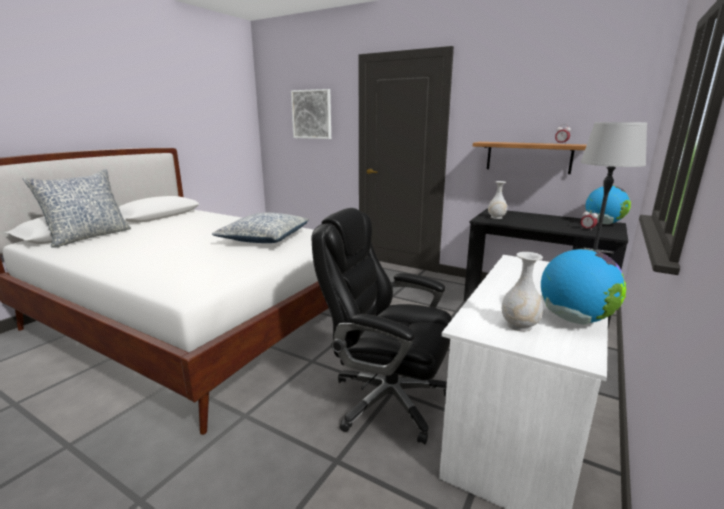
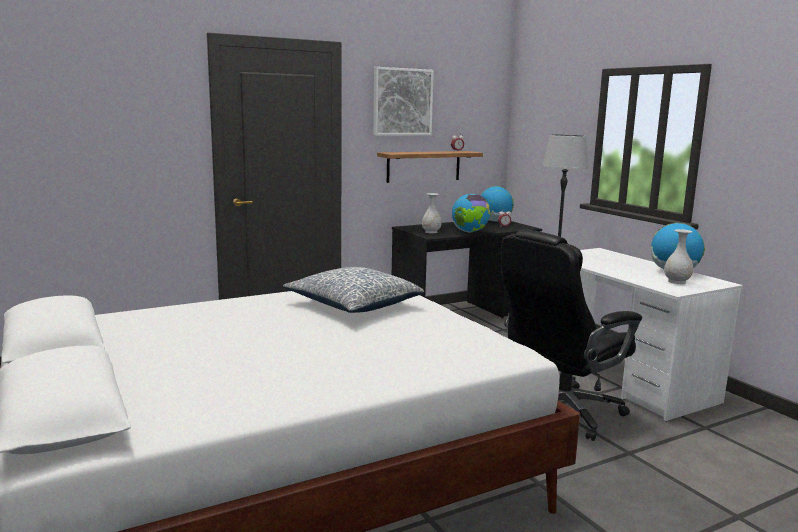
camera: 60 degrees left, 5 degrees down
(89, 237) = (127, 397): pillow -> none
(312, 114) = (114, 118): picture -> picture (402, 102)
(530, 224) = (469, 232): none -> globe

